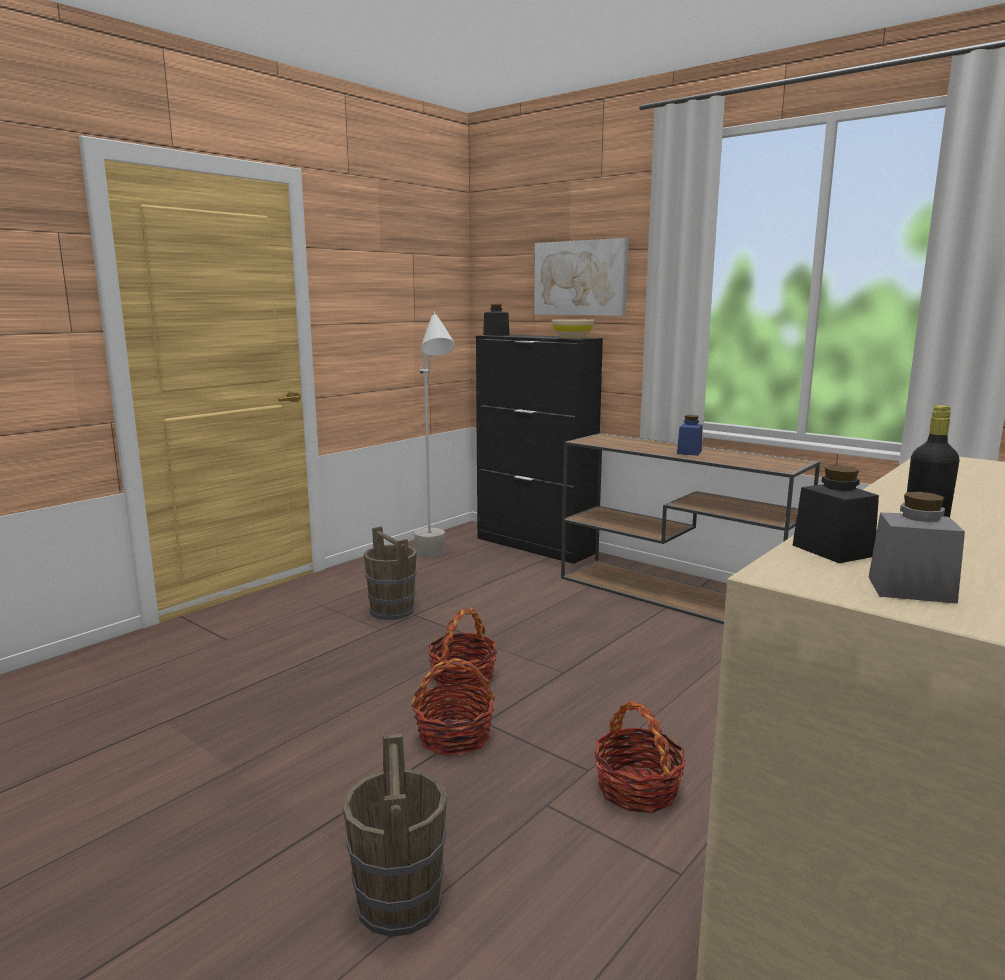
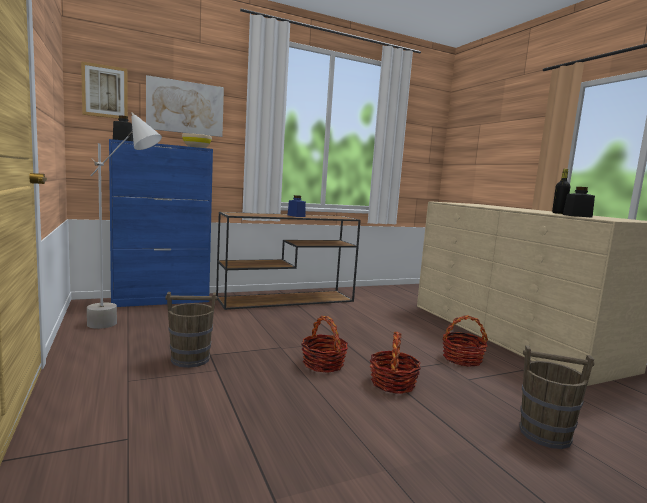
camera: 65 degrees left, 5 degrees down
(501, 273) = (105, 91): none -> picture
(535, 546) = (161, 300): black cabinet -> blue cabinet
(911, 589) = (618, 219): grey jar -> none

